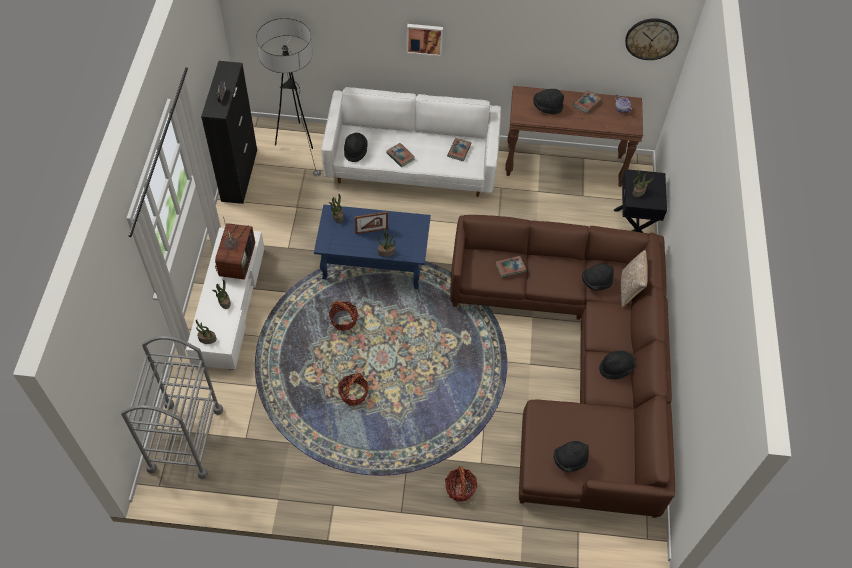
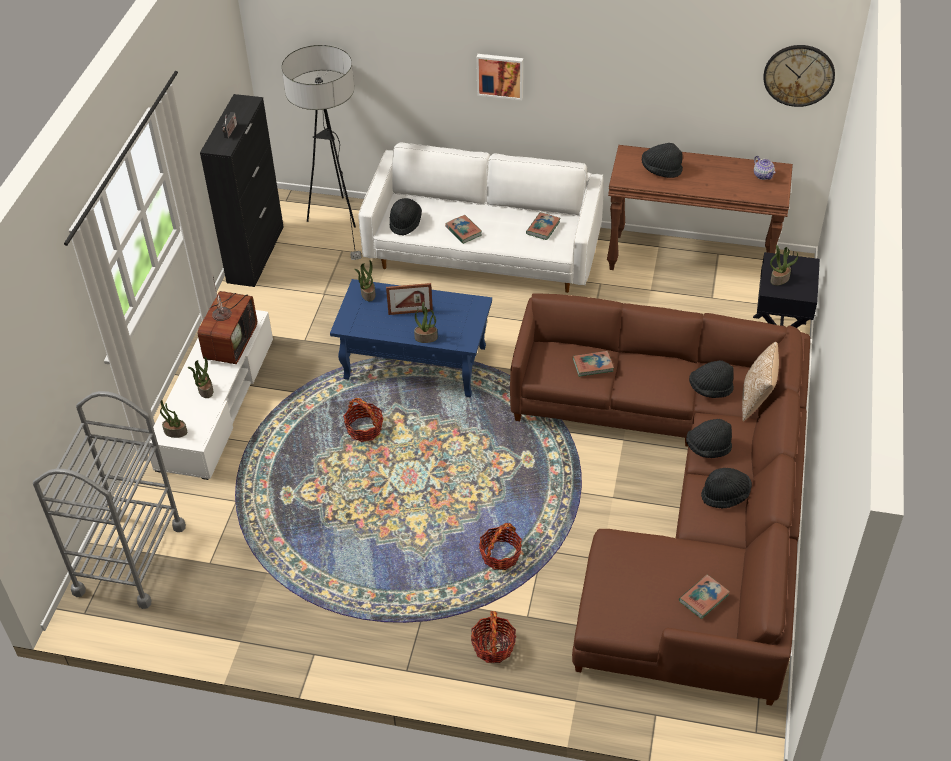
camera: 10 degrees right, 10 degrees down
(353, 394) = (363, 519): basket -> basket (500, 555)
(569, 460) = (645, 605): black hat -> black hat (708, 448)
(586, 103) = (715, 167): book -> book (703, 598)

